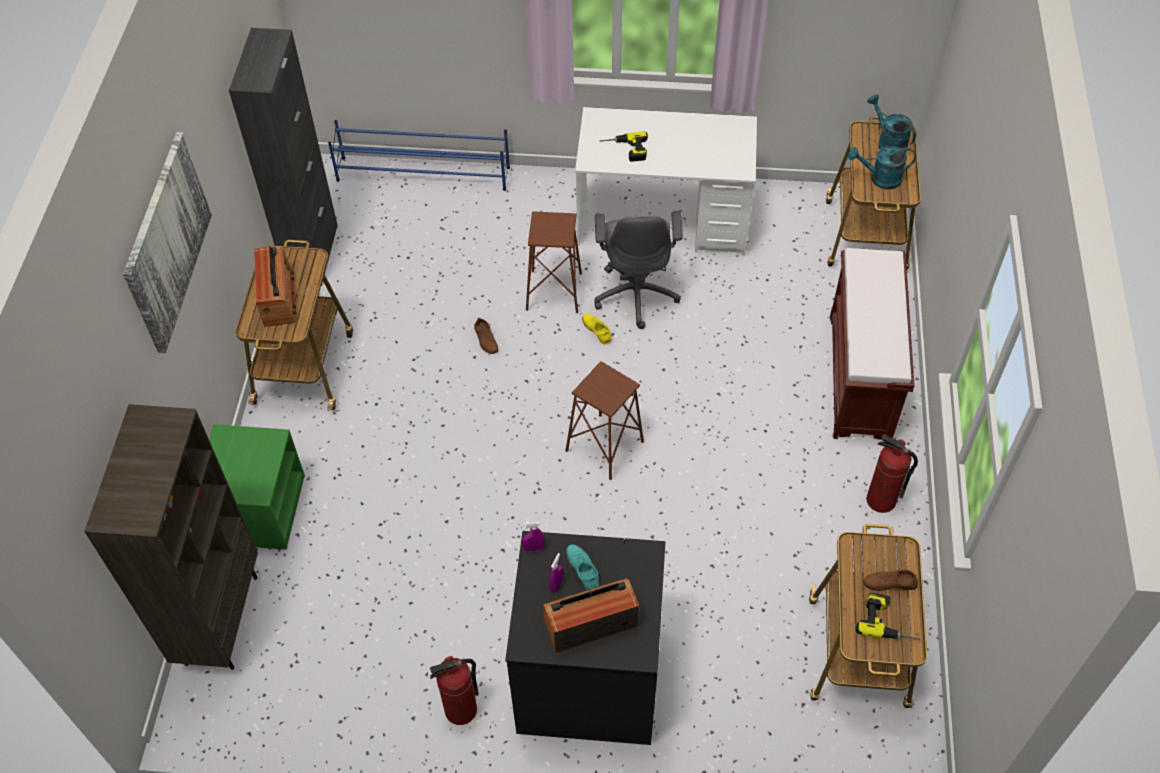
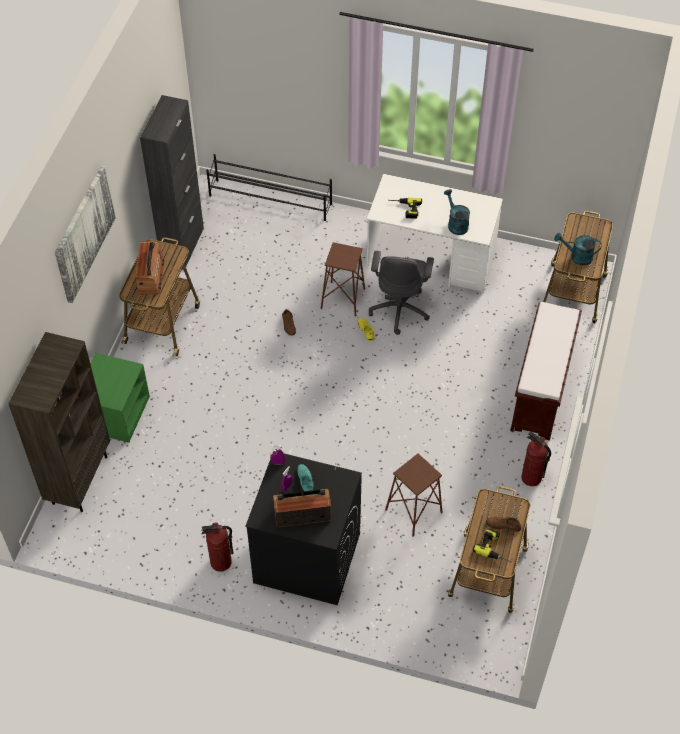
camera: 10 degrees right, 0 degrees up
(424, 174) = (271, 200): blue shoe rack -> black shoe rack
(604, 446) = (352, 410): brown stool -> brown stool (413, 511)
(888, 142) = (590, 231): turquoise watering can -> turquoise watering can (456, 224)

